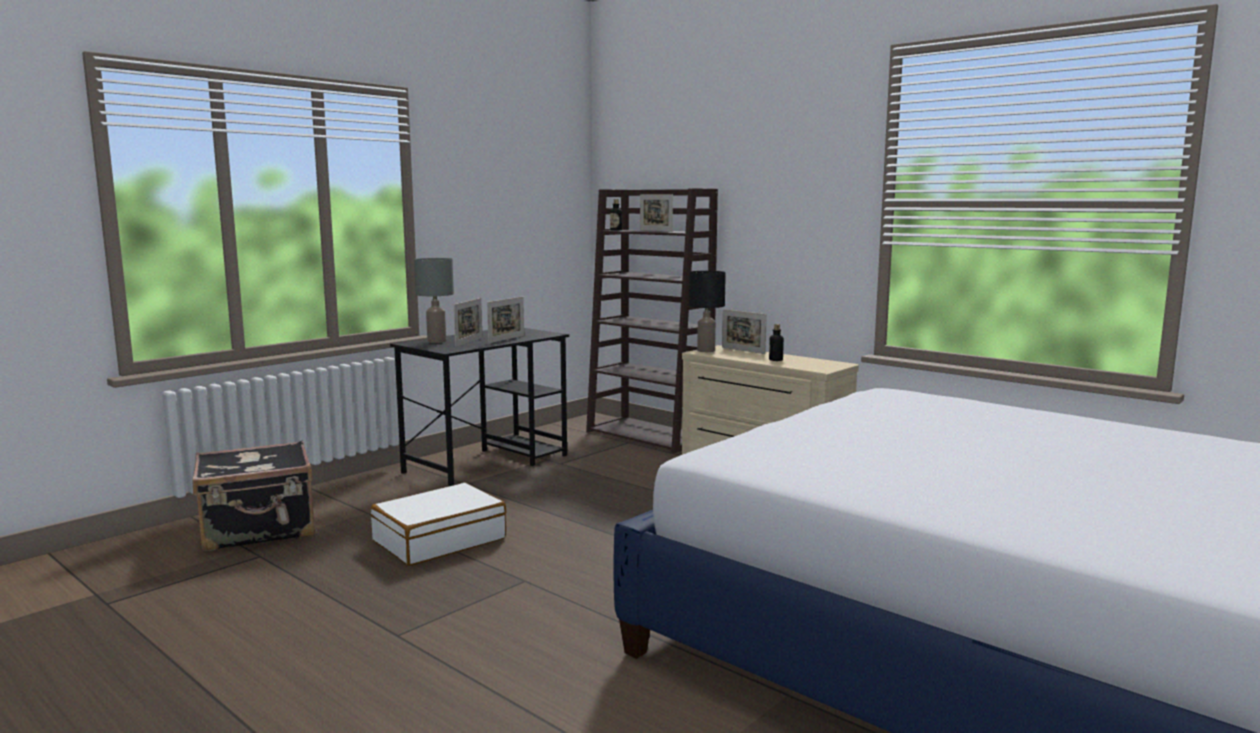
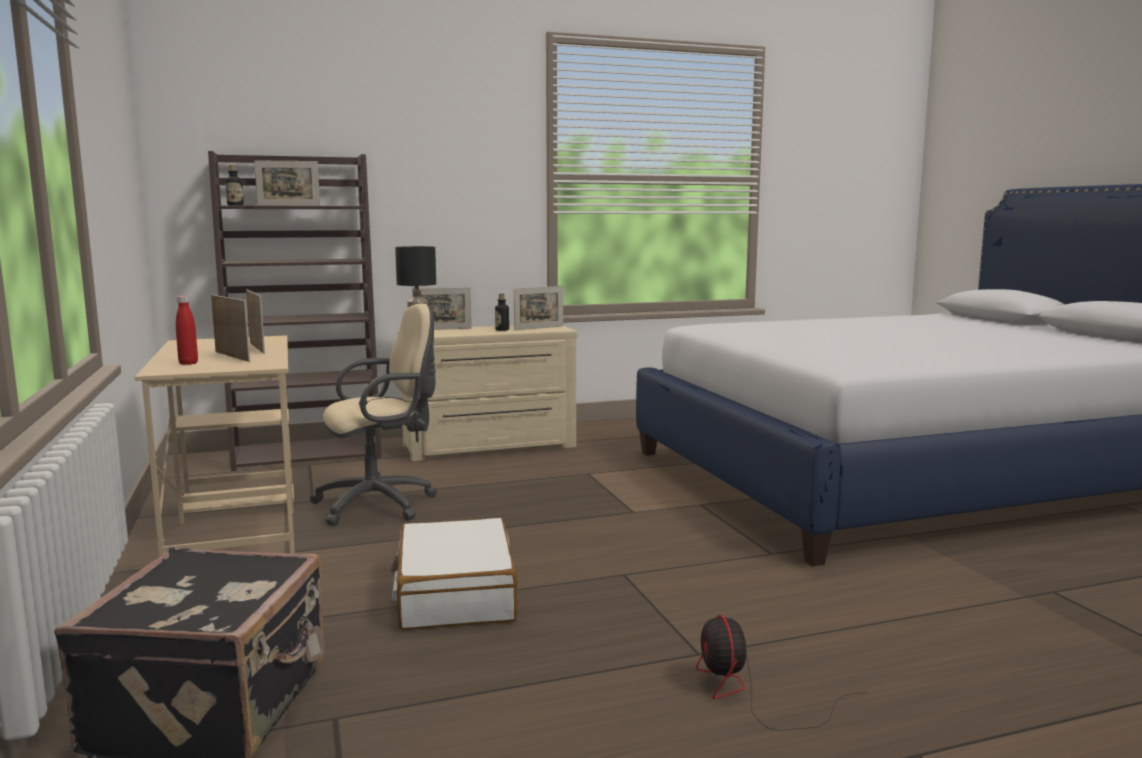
camera: 60 degrees left, 0 degrees up
(340, 665) = (751, 694): none -> fan
(437, 341) = (188, 363): grey table lamp -> red bottle
(487, 463) = (235, 530): black desk -> beige desk
(577, 480) = (381, 504): none -> beige office chair
(811, 364) = (539, 328): none -> picture frame

